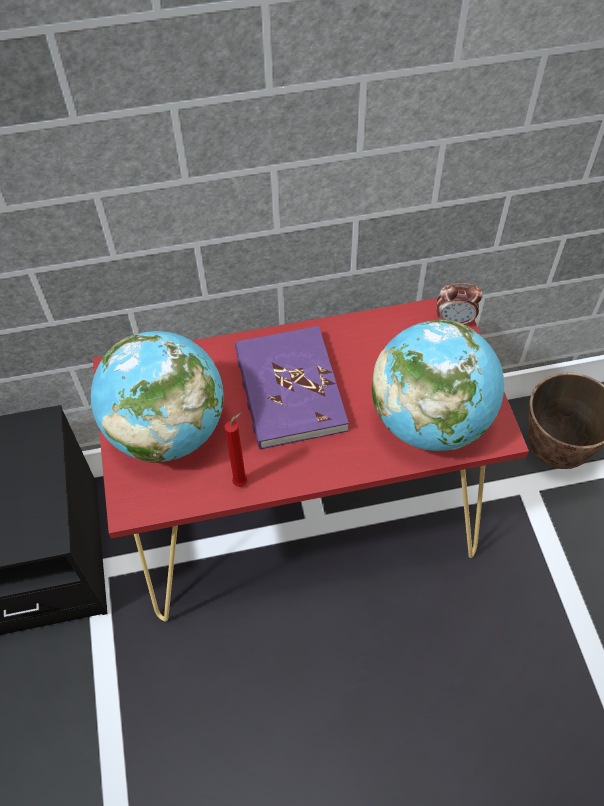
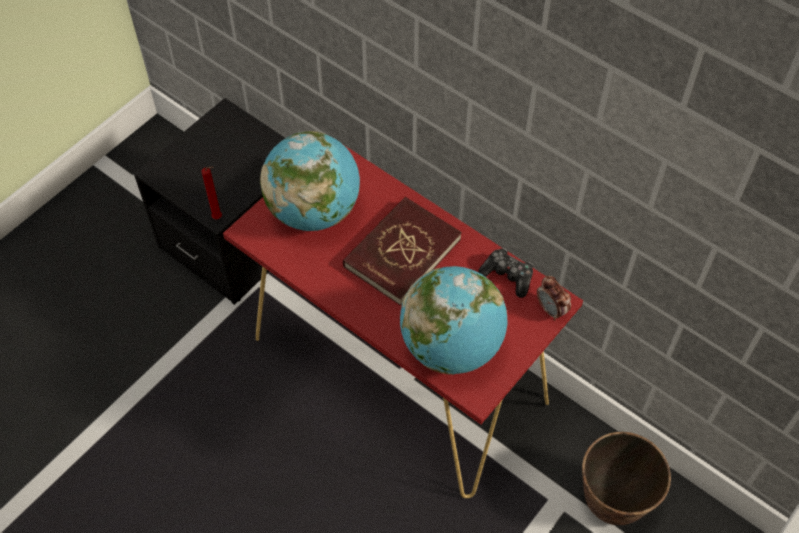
camera: 50 degrees right, 0 degrees up
(242, 482) = (313, 274): red candle -> red candle (218, 218)
(289, 390) = (402, 252): purple book -> red book
(391, 327) = (508, 276): none -> game controller

